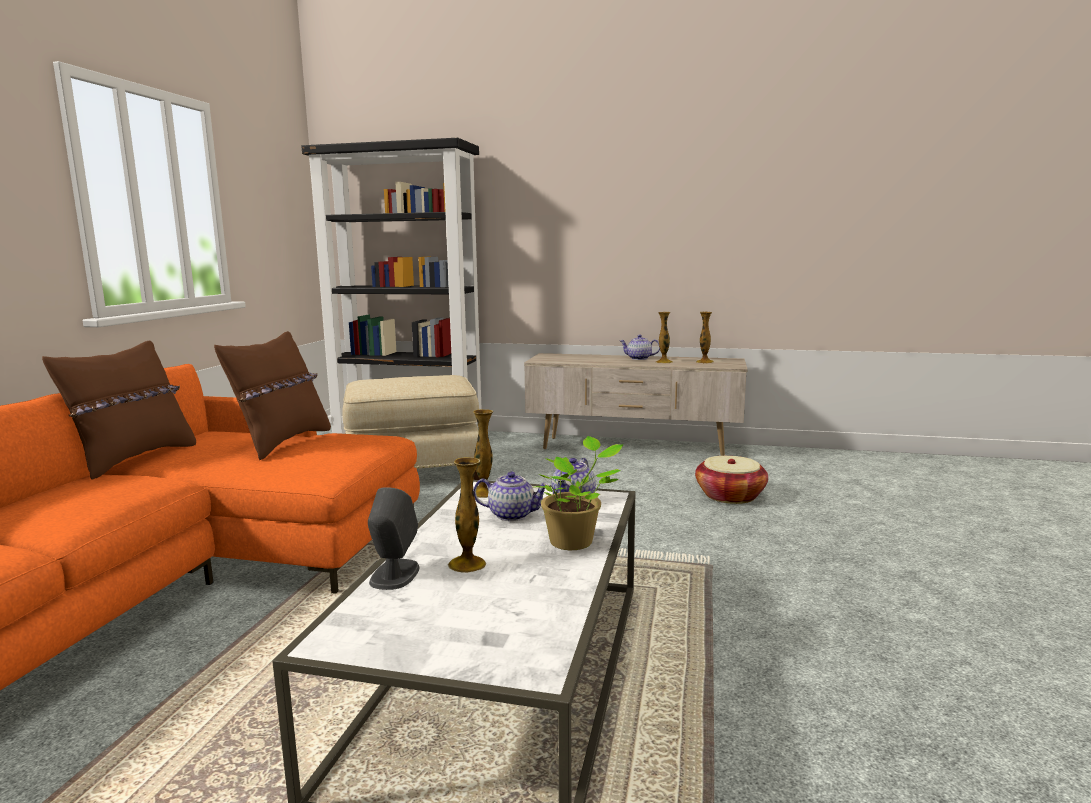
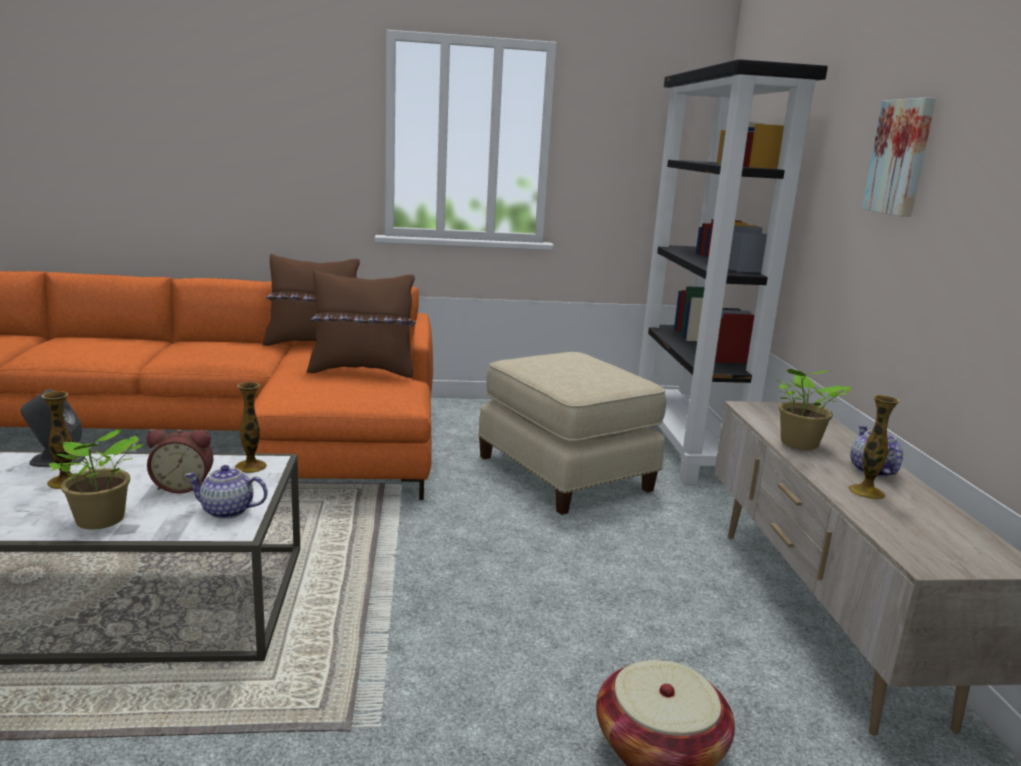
camera: 70 degrees right, 5 degrees up
(512, 515) = (184, 486): teapot -> alarm clock
(568, 199) = (901, 157): none -> picture
(601, 361) = (798, 444): none -> potted plant
(704, 362) = (929, 531): vase -> none

